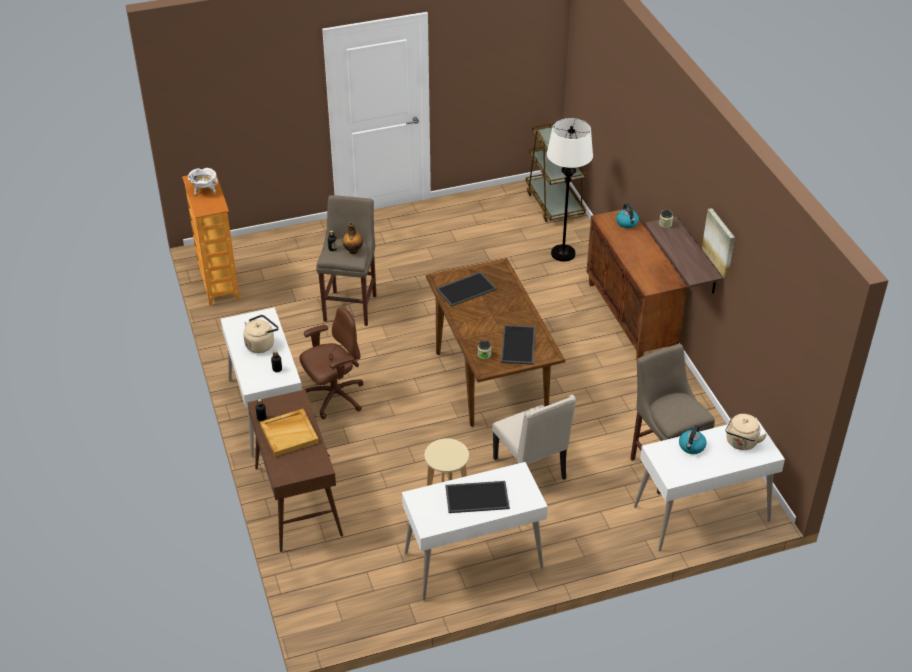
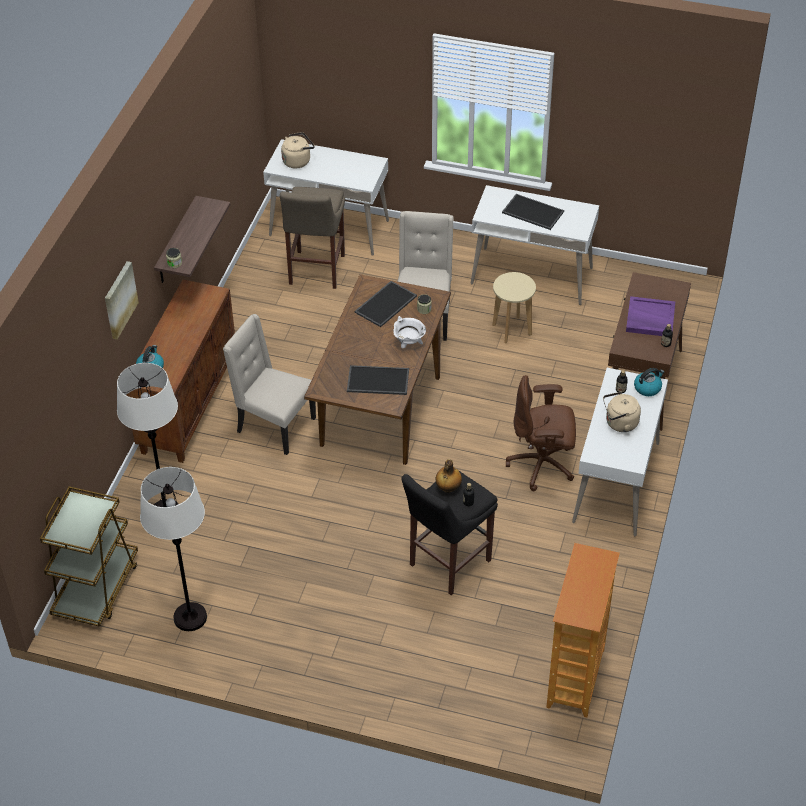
camera: 145 degrees left, 5 degrees up
(204, 191) = (585, 590): white cooking pot -> white cooking pot (409, 344)
(289, 434) = (649, 319): beige tray -> purple tray
(351, 306) = (447, 564): beige stool -> black stool
(484, 214) = (190, 617): none -> white floor lamp
(556, 333) = (274, 426): none -> beige chair
(691, 447) = (336, 174): kettle -> kettle (647, 388)
(720, 242) = (186, 178): picture -> picture (119, 299)

